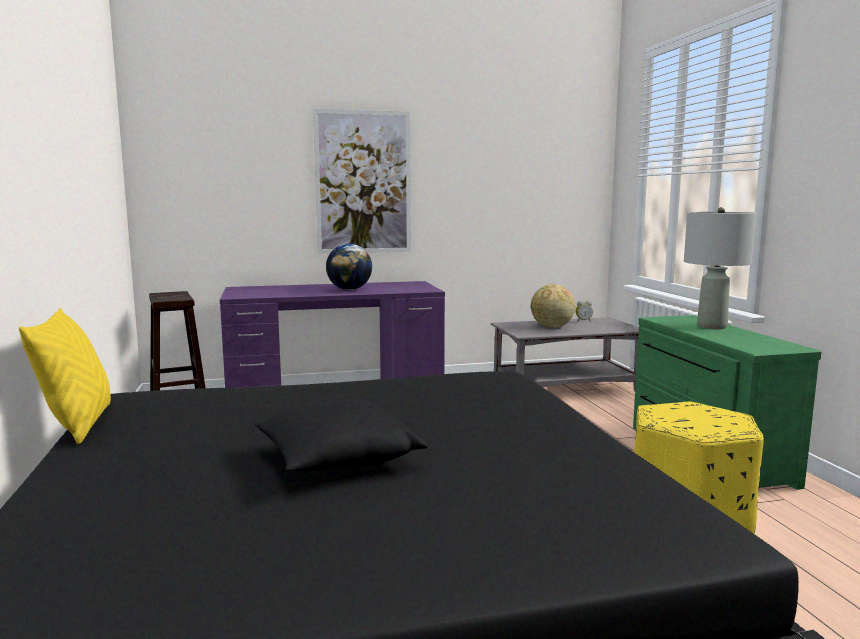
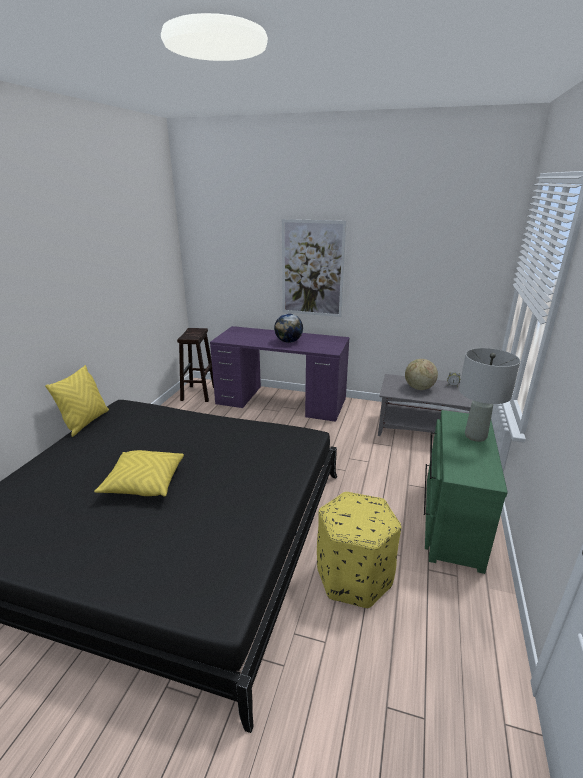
camera: 30 degrees right, 15 degrees up
(337, 459) = (144, 483): black pillow -> yellow pillow

